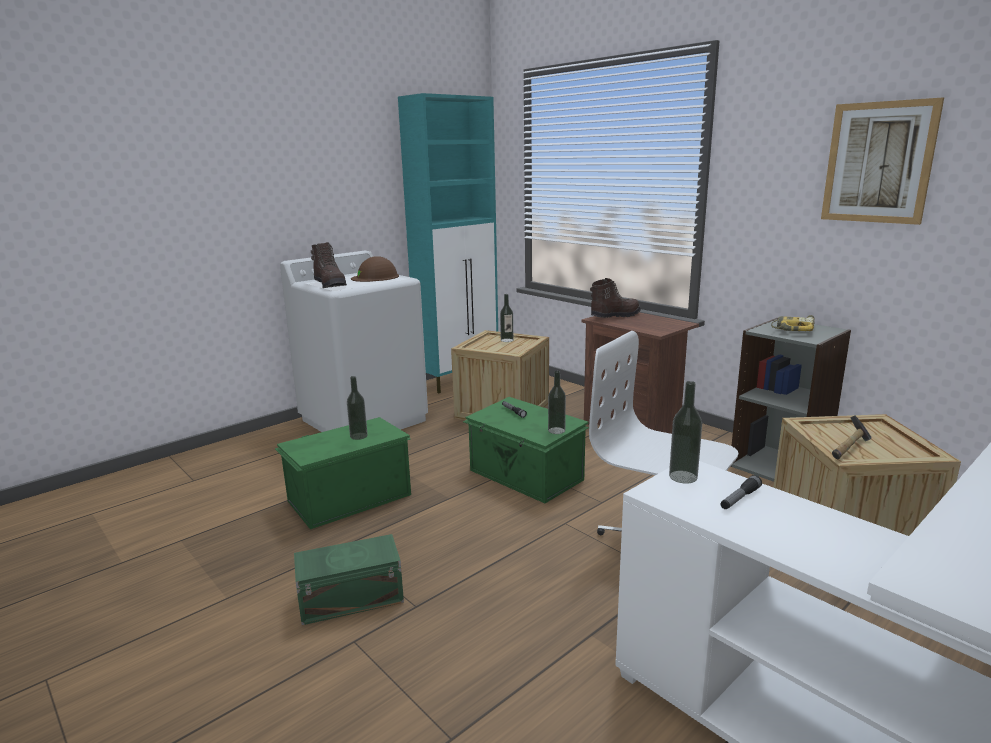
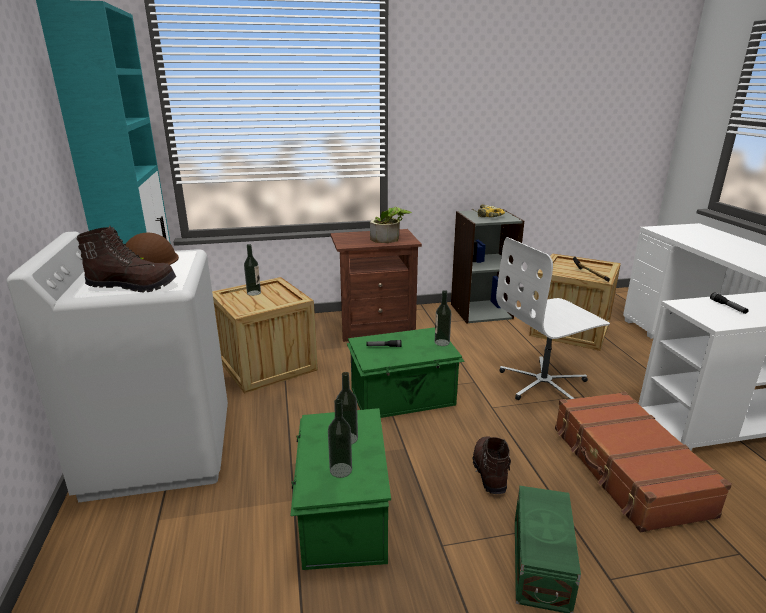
camera: 60 degrees left, 5 degrees up
(539, 632) = (627, 470): none -> brown suitcase
(614, 316) = (348, 239): brown boot -> brown boot (488, 472)
(647, 325) = (389, 239): none -> potted plant
(683, 477) = (694, 310): bottle -> bottle (341, 470)
(878, 163) = (508, 96): picture -> none

